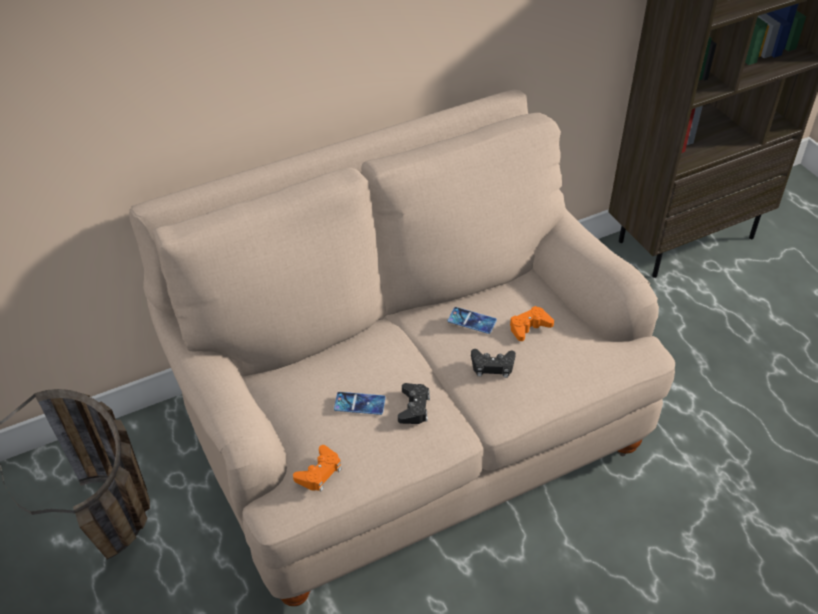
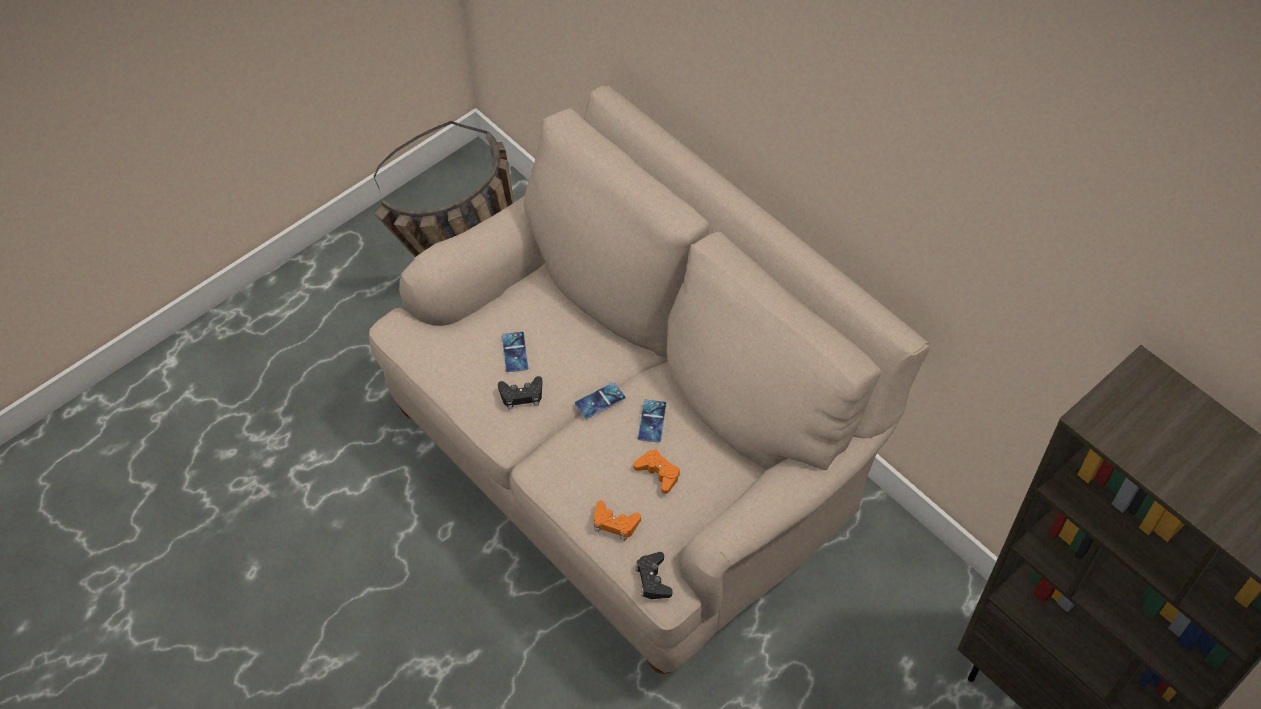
camera: 75 degrees right, 10 degrees up
(319, 472) = (434, 344): orange game controller -> orange game controller (615, 523)
(435, 354) = (600, 400): none -> phone
(492, 366) = (594, 450): black game controller -> black game controller (653, 579)

